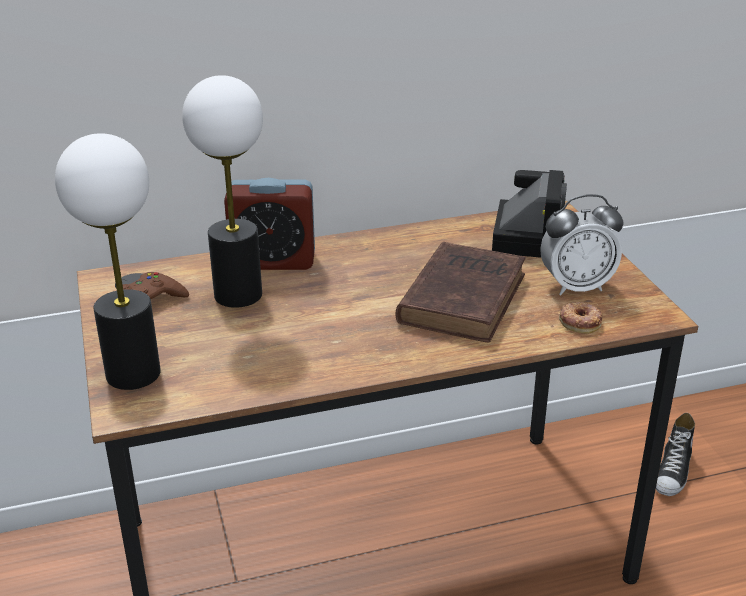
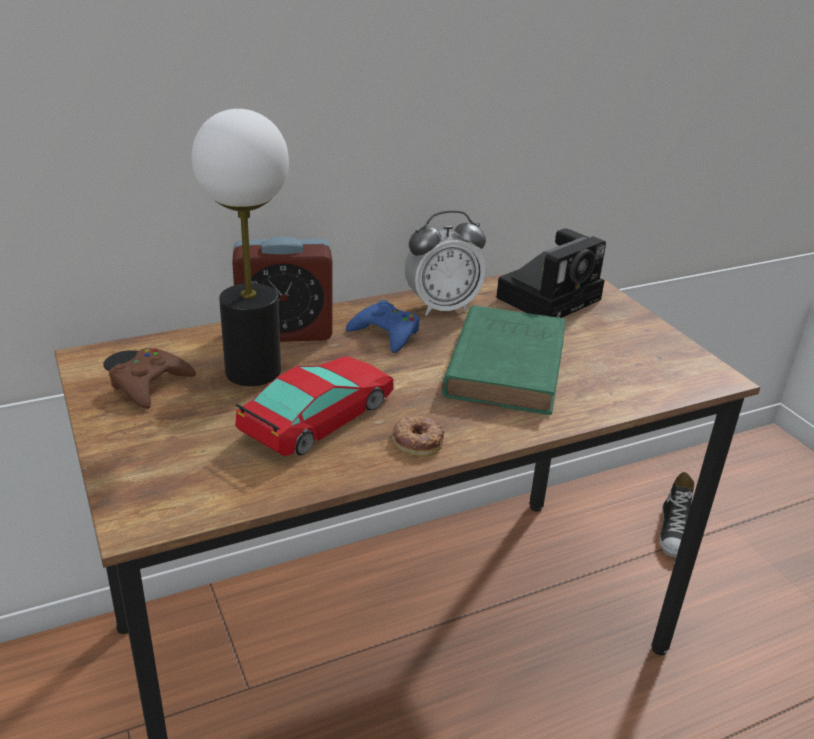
camera: 10 degrees left, 0 degrees up
(134, 373) = (144, 472): table lamp -> none
(285, 336) = (318, 417): none -> toy car
(362, 265) = (386, 333): none -> blue game controller
(463, 297) = (506, 364): brown book -> green book
(526, 235) = (550, 297): camera -> camera turned 45 degrees clockwise
(576, 287) = (621, 350): alarm clock -> alarm clock (442, 307)
(580, 321) = (639, 387): donut -> donut (418, 440)

